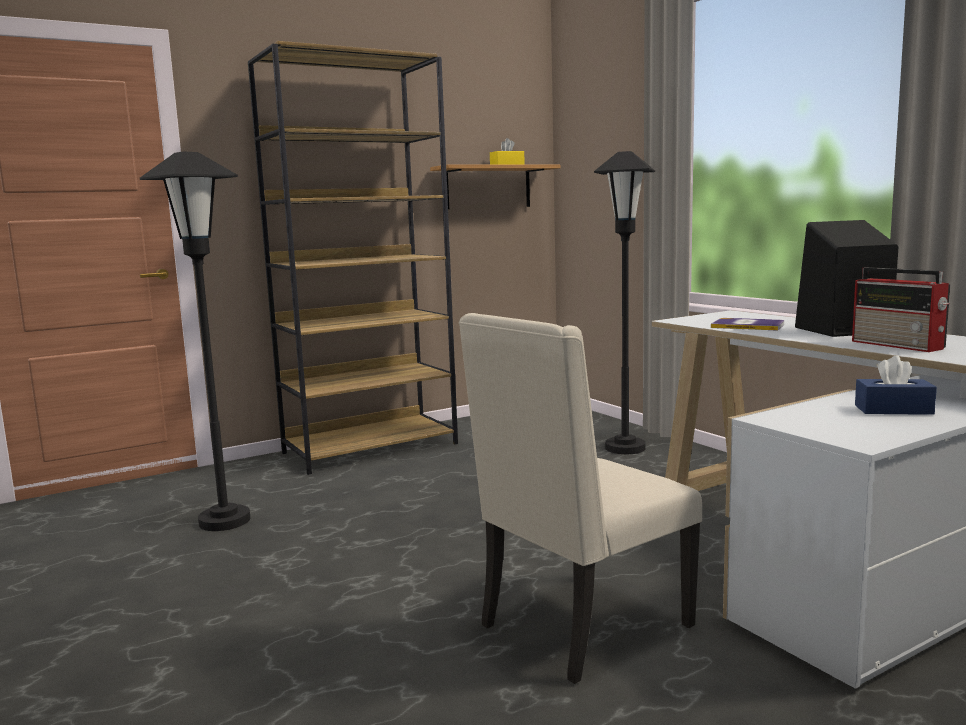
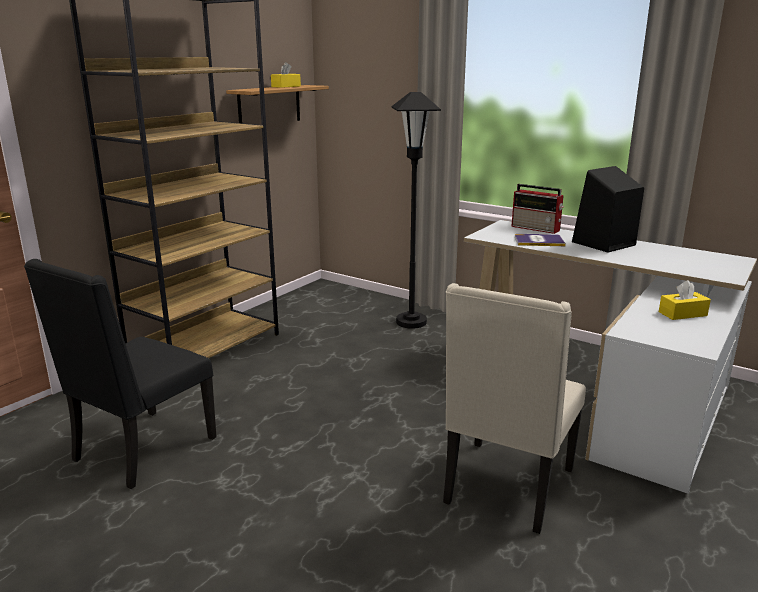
camera: 25 degrees left, 10 degrees up
(224, 521) = (142, 450): black floor lamp -> black chair
(893, 410) = (682, 314): blue tissue box -> yellow tissue box
(899, 345) = (657, 260): radio -> radio (536, 228)

